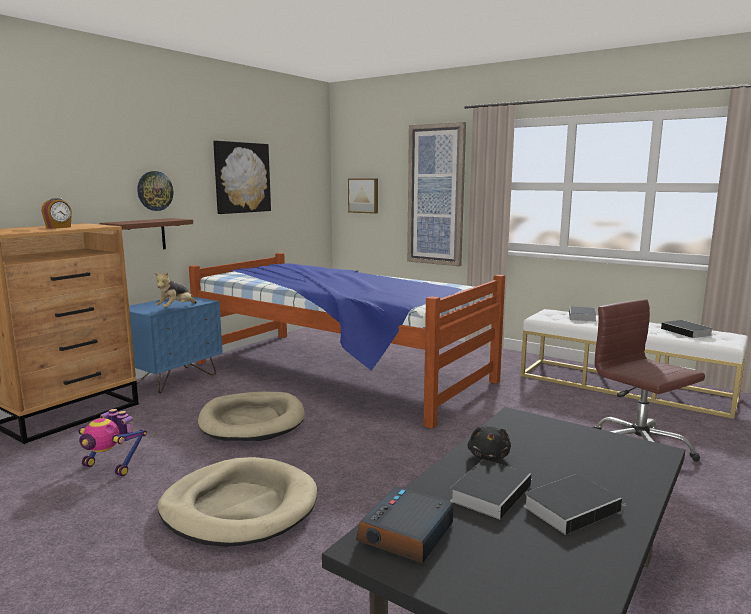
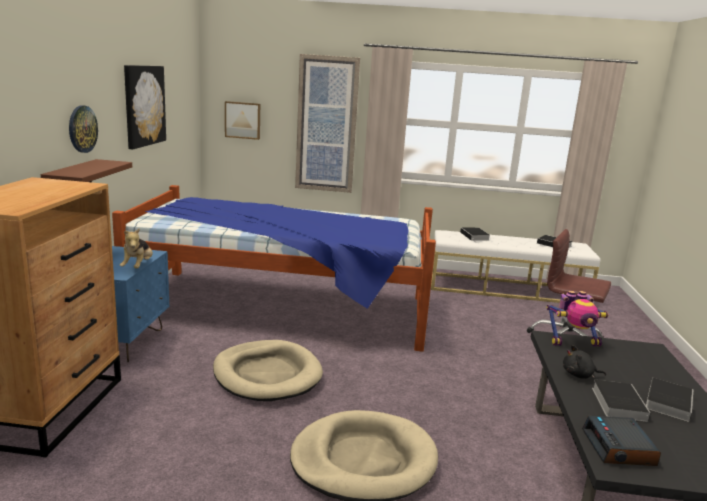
camera: 30 degrees left, 5 degrees up
(58, 227) = (41, 191): alarm clock -> none
(111, 467) = (191, 456): toy robot -> toy robot (573, 342)
(488, 456) = (579, 375): black plush toy -> black plush toy turned 120 degrees clockwise

